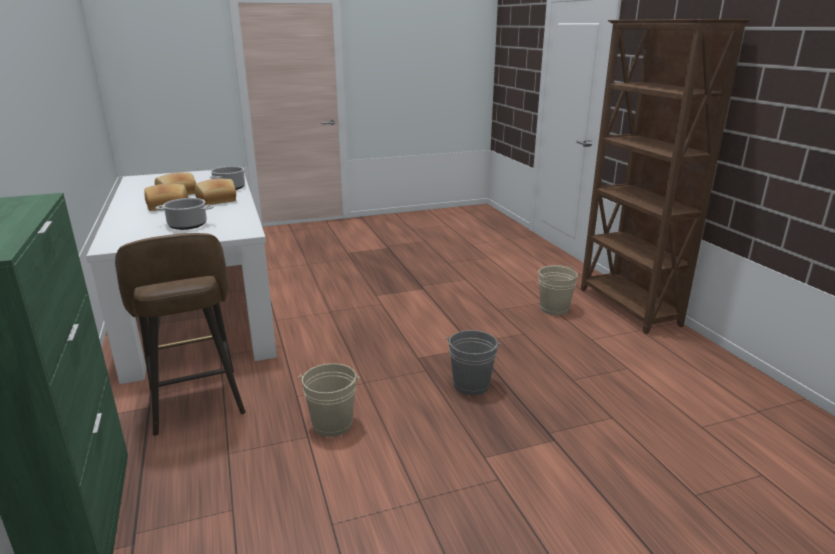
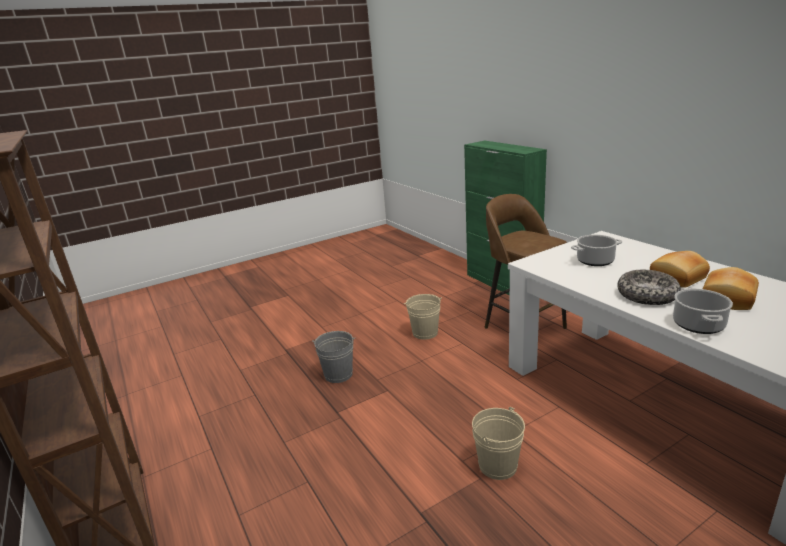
camera: 170 degrees right, 0 degrees up
(217, 201) = (647, 295): bread -> bowl
(554, 309) = (230, 500): beige bucket -> beige bucket (497, 465)

